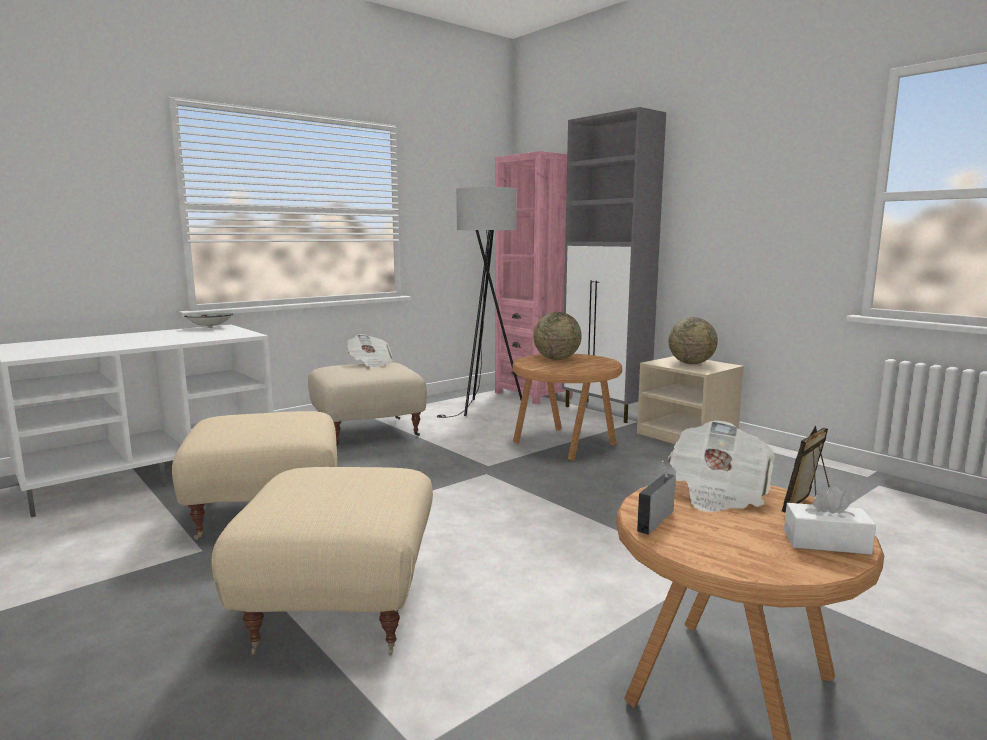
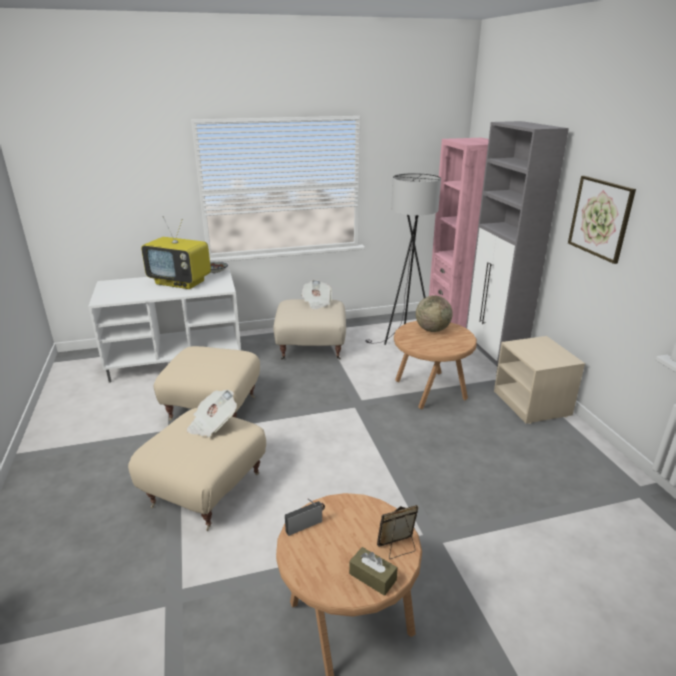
camera: 25 degrees right, 15 degrees up
(162, 335) = (181, 282): none -> television
(691, 363) = (542, 351): globe -> none
(717, 493) = (365, 514): newspaper -> newspaper (212, 424)
(727, 196) = (600, 218): none -> picture
(826, 542) = (372, 577): white tissue box -> brown tissue box

